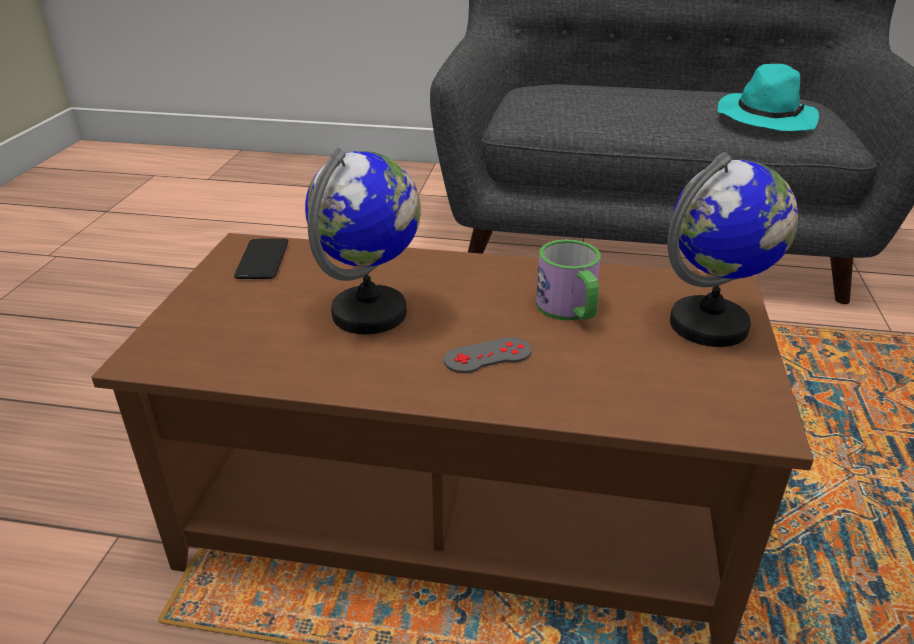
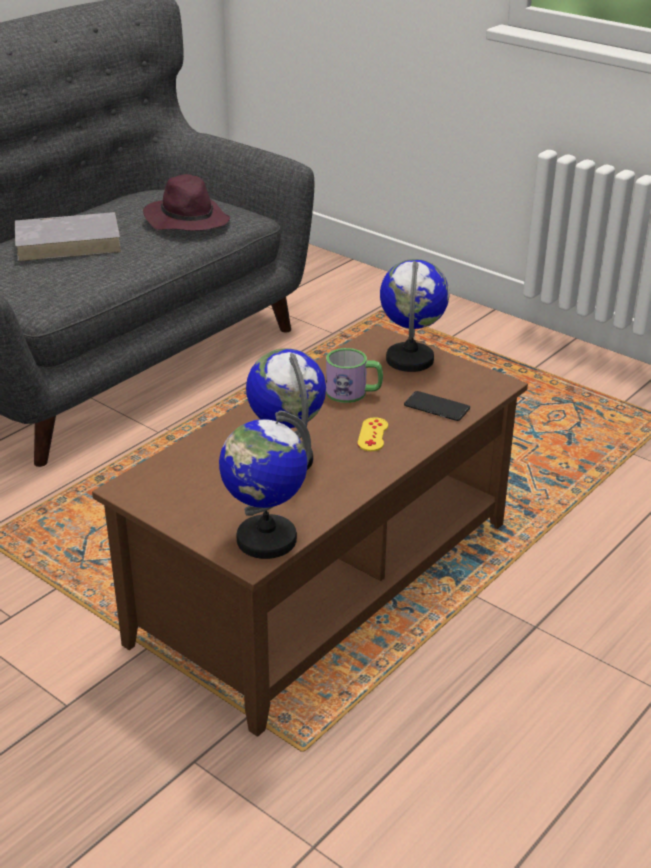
camera: 60 degrees left, 0 degrees up
(189, 354) = (265, 539): none -> globe
(262, 260) = (161, 484): phone -> phone (436, 407)
(488, 356) = (373, 435): grey game controller -> yellow game controller
(634, 97) = (69, 242): none -> grey book
(764, 119) = (186, 220): turquoise hat -> purple hat

